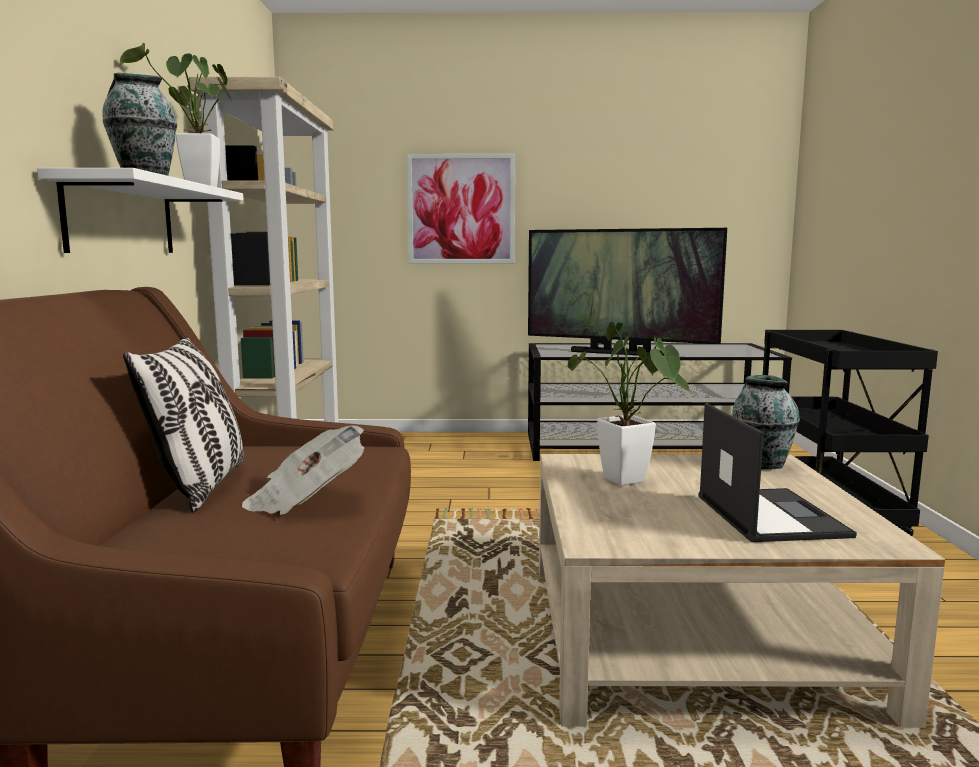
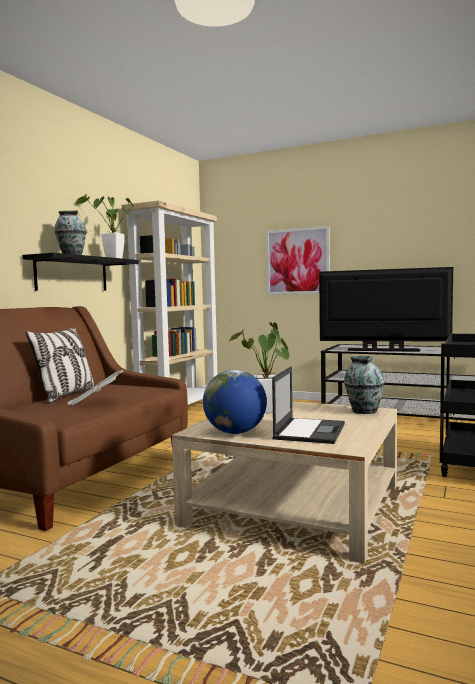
camera: 25 degrees right, 5 degrees down
(121, 218) = (72, 274): white shelf -> black shelf
(619, 352) = (383, 350): television -> television turned 150 degrees clockwise
(665, 535) = (235, 432): none -> globe

